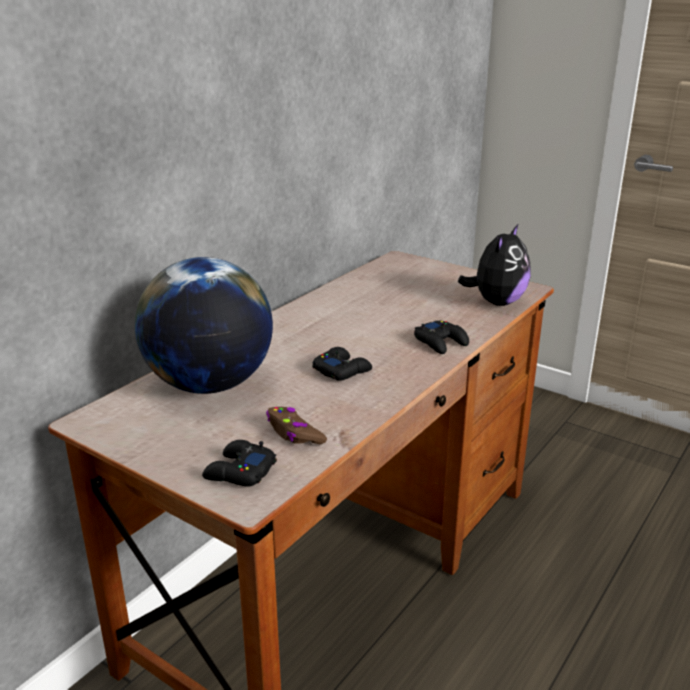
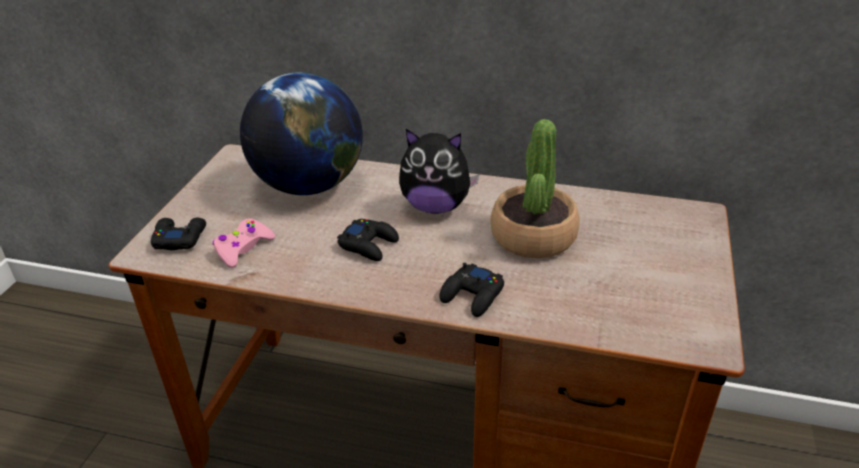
camera: 70 degrees right, 10 degrees up
(294, 433) = (243, 248): brown game controller -> pink game controller
(382, 309) = (533, 236): none -> potted plant
(496, 302) = (629, 321): plush toy -> plush toy (436, 206)

